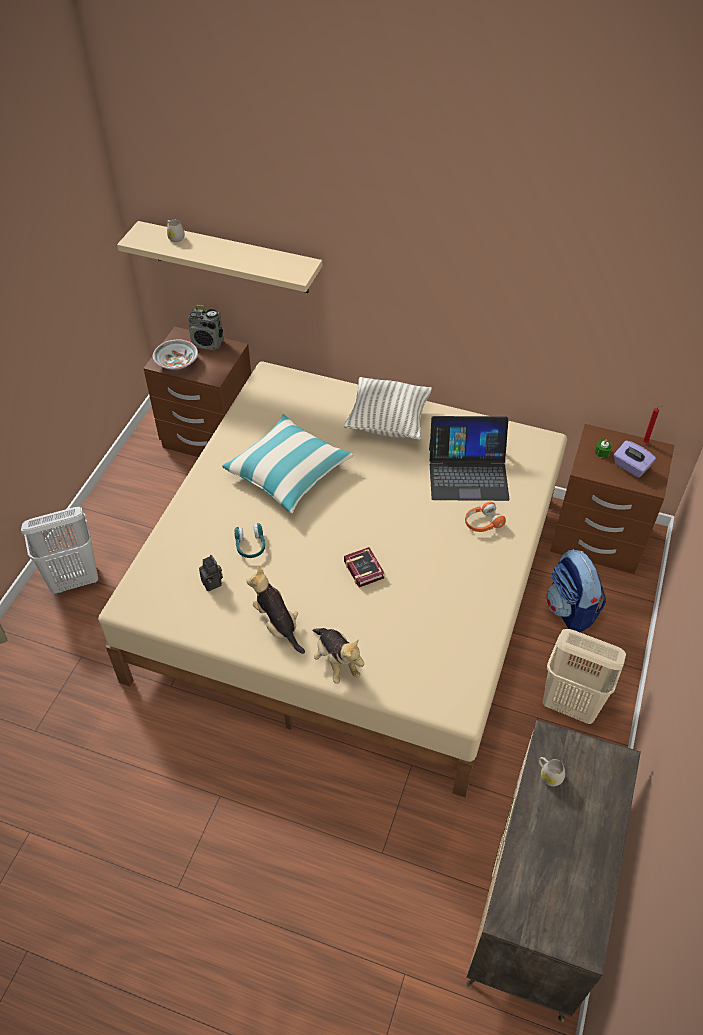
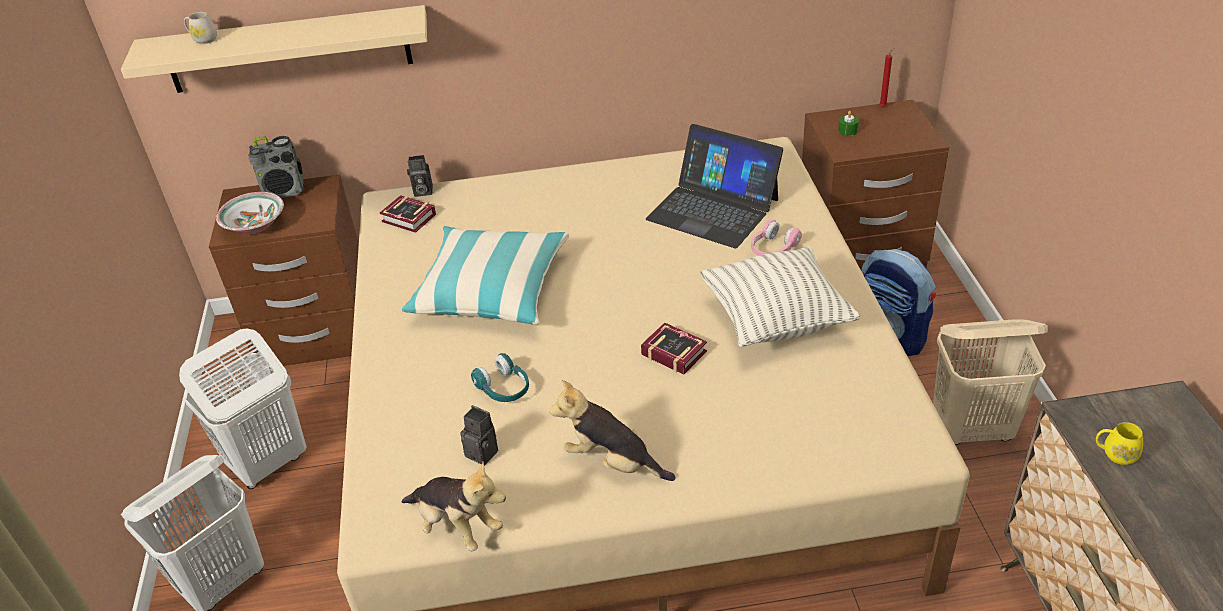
camera: 25 degrees left, 10 degrees down
(134, 515) = (267, 463): none -> white laundry basket
(273, 395) = (410, 219): none -> book
(294, 376) = (422, 192): none -> camera
(336, 661) = (725, 469): plush toy -> plush toy (457, 526)
(388, 422) = (577, 195): pillow -> pillow (776, 320)
(468, 473) = (713, 209): laptop -> laptop turned 60 degrees clockwise
(482, 523) = (773, 249): orange headphones -> pink headphones
(549, 775) = (1115, 454): white mug -> yellow mug
(630, 467) = (889, 133): purple tissue box -> none

